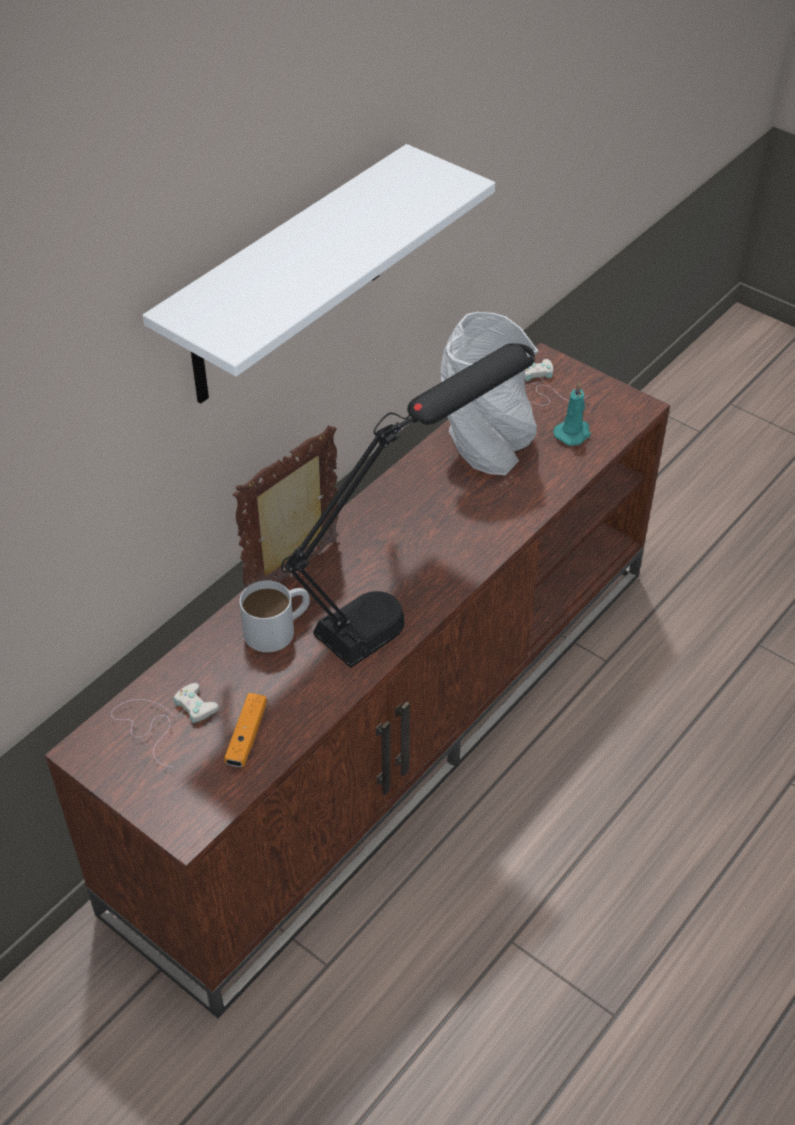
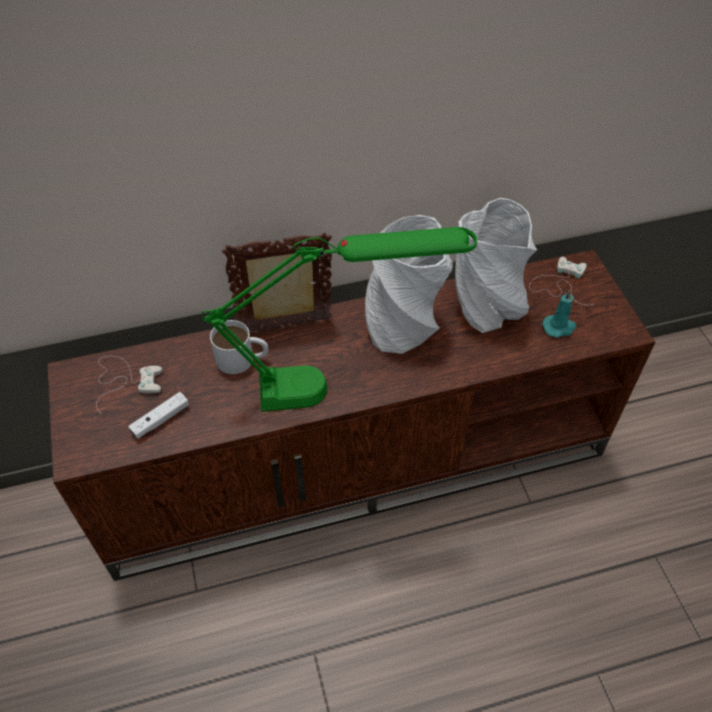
camera: 35 degrees right, 5 degrees up
(246, 736) = (160, 420): orange game controller -> white game controller
(287, 280) = (312, 105): white shelf -> none
(408, 600) = (338, 385): black table lamp -> green table lamp
(417, 506) = (403, 323): none -> grey vase

